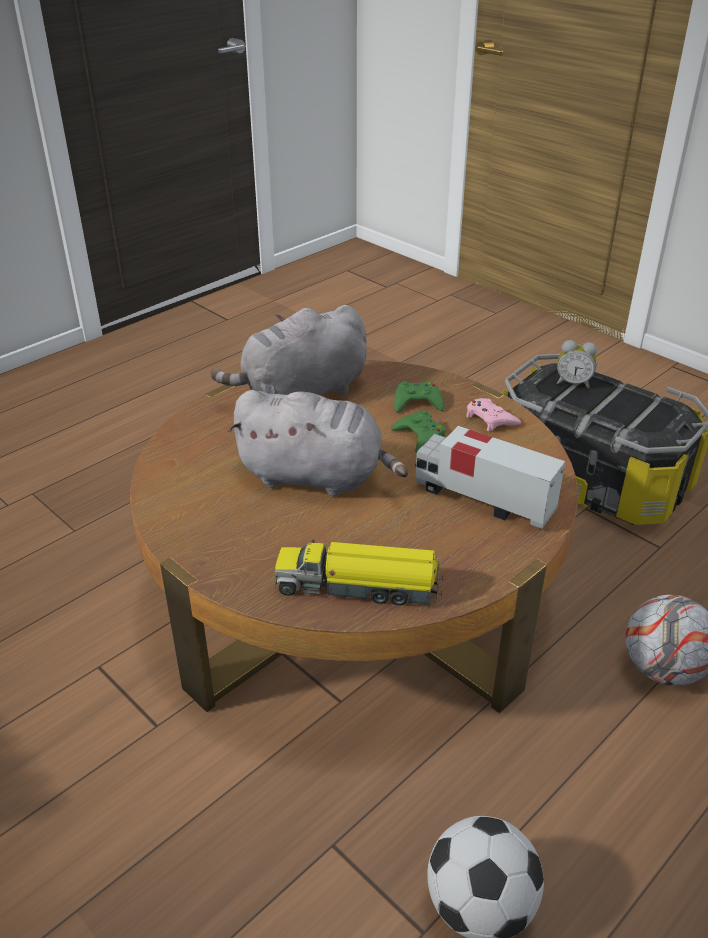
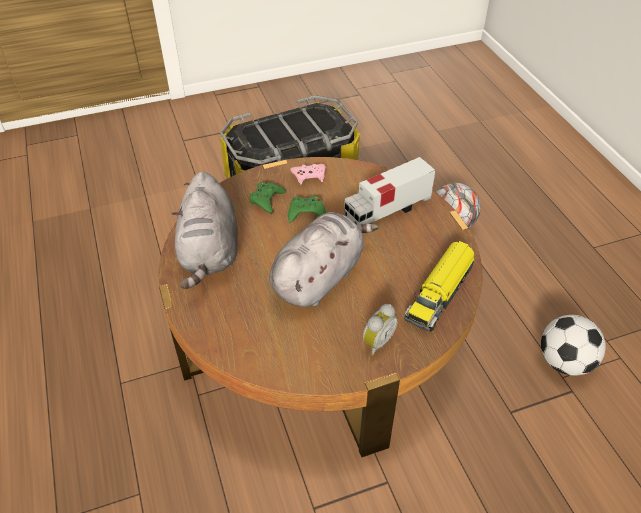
camera: 65 degrees left, 10 degrees up
(573, 383) = (261, 132): alarm clock -> alarm clock (376, 342)

